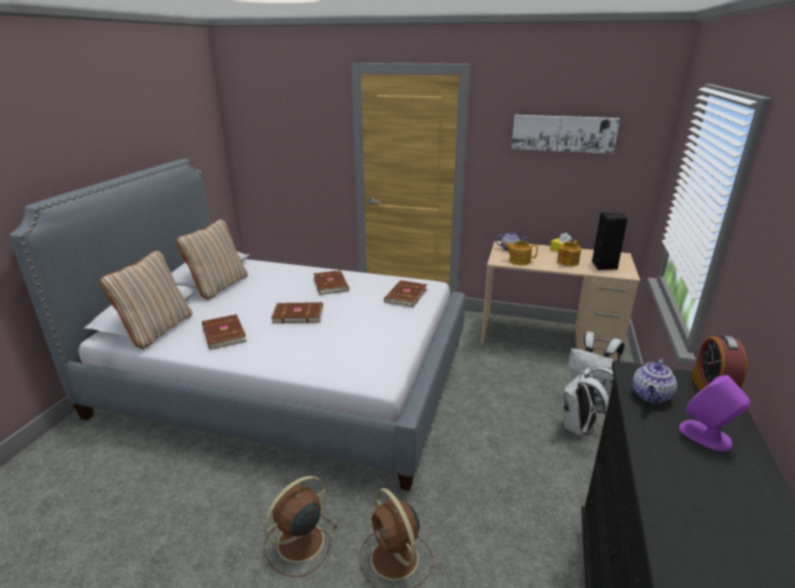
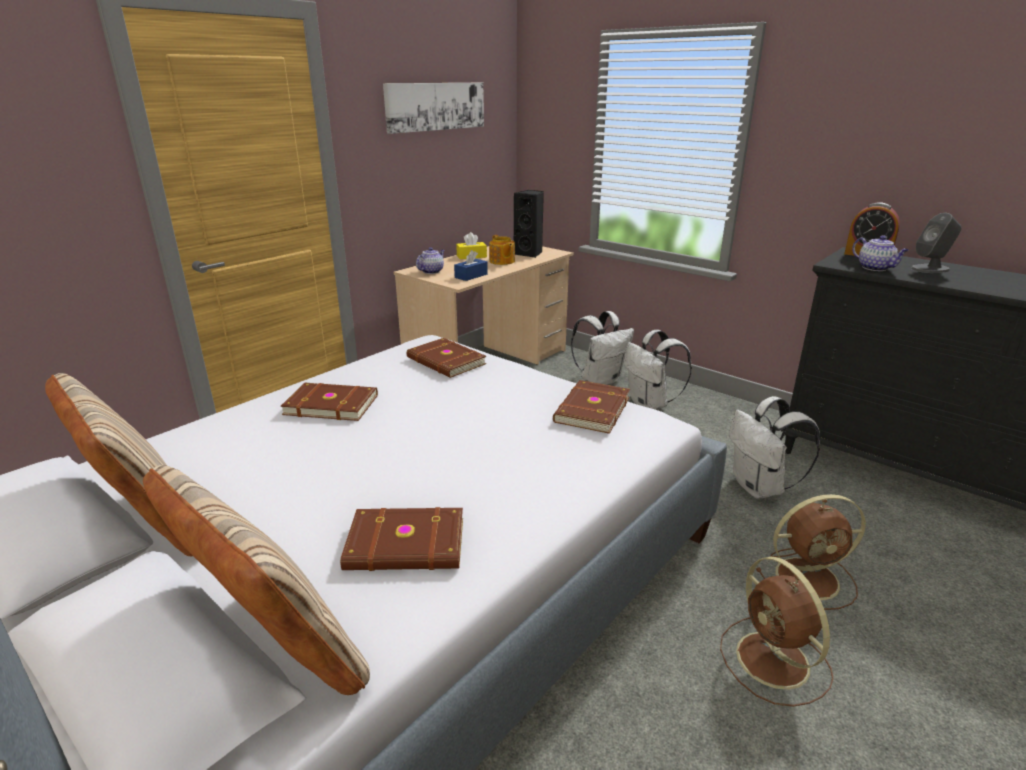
camera: 65 degrees left, 0 degrees up
(298, 314) = (413, 451): brown book -> brown book (590, 410)
(502, 518) = (760, 488): none -> white backpack
(519, 261) = (471, 276): teapot -> blue tissue box
(706, 436) = (930, 269): purple speaker -> grey speaker

